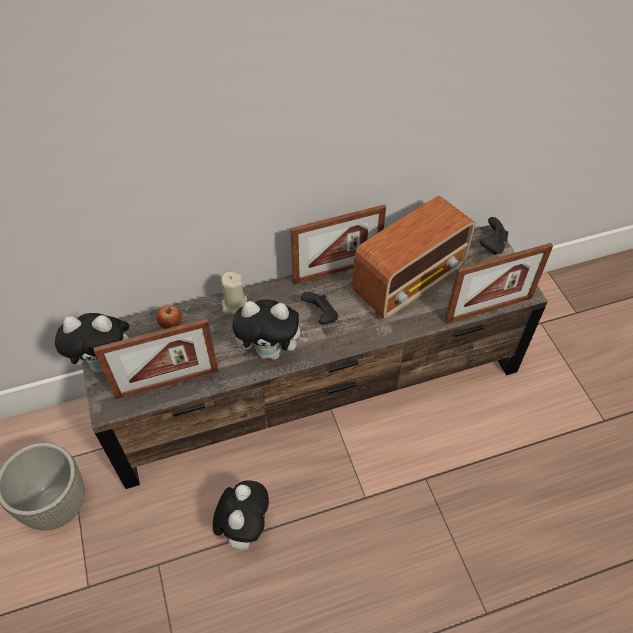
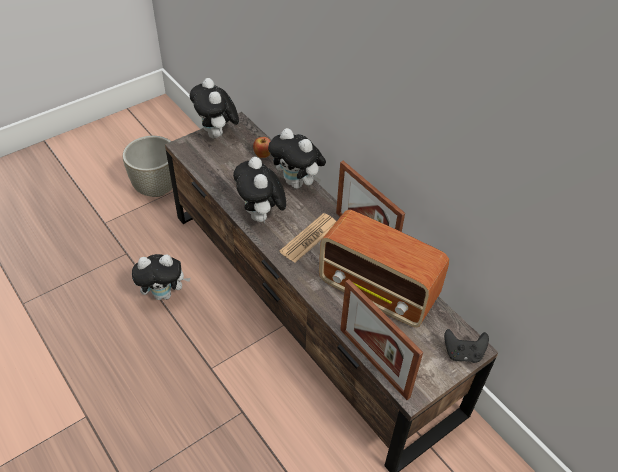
camera: 70 degrees right, 5 degrees down
(167, 383) = (211, 168): picture frame -> none
(234, 305) = (297, 183): beige candle -> plush toy
(321, 316) = (309, 238): black game controller -> newspaper

